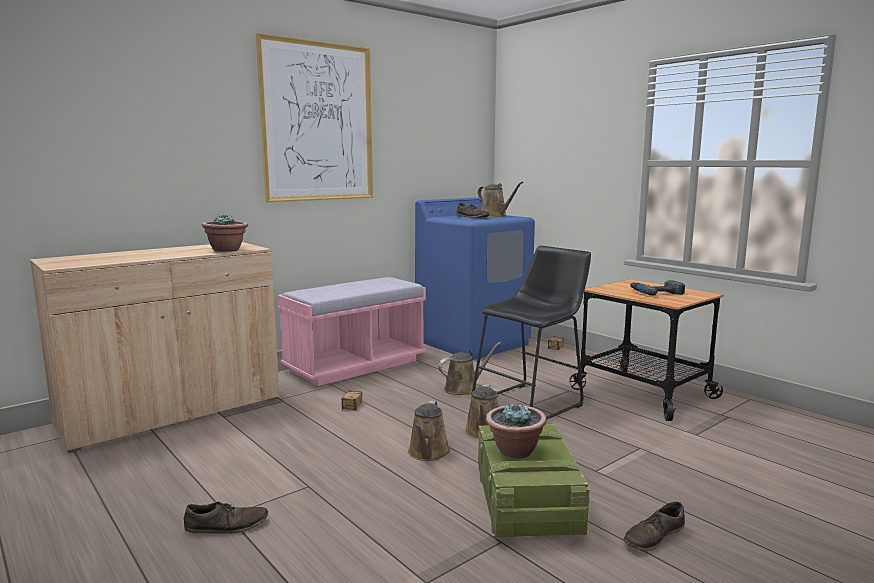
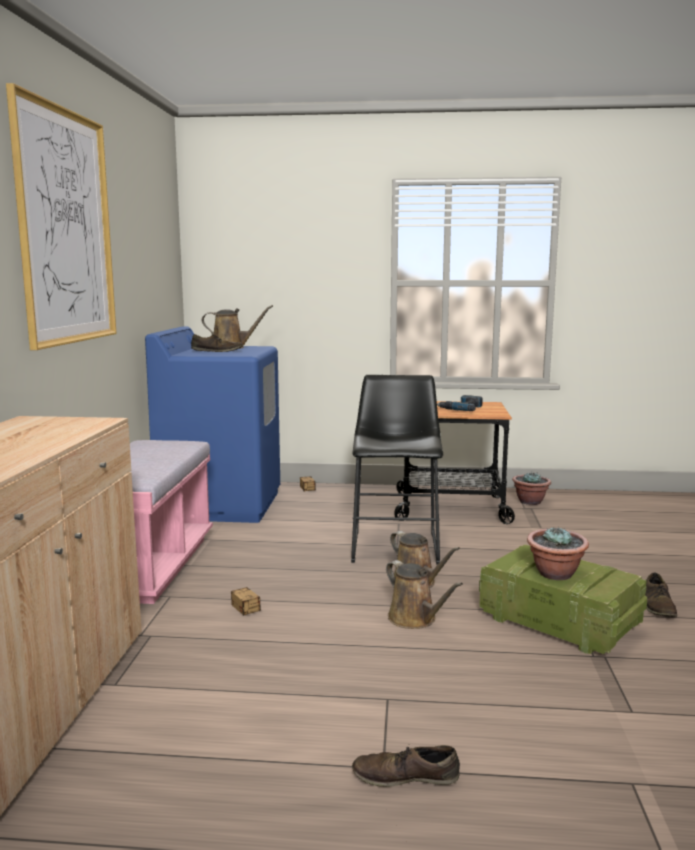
camera: 45 degrees left, 0 degrees up
(227, 250) = (77, 428): potted plant -> potted plant (530, 502)
(227, 526) = (405, 776): brown shoe -> brown shoe turned 120 degrees counterclockwise
(464, 388) = (313, 551): brown watering can -> none

